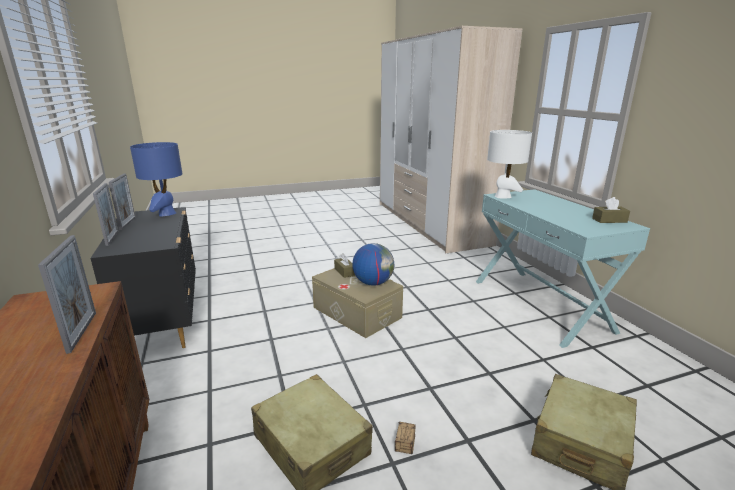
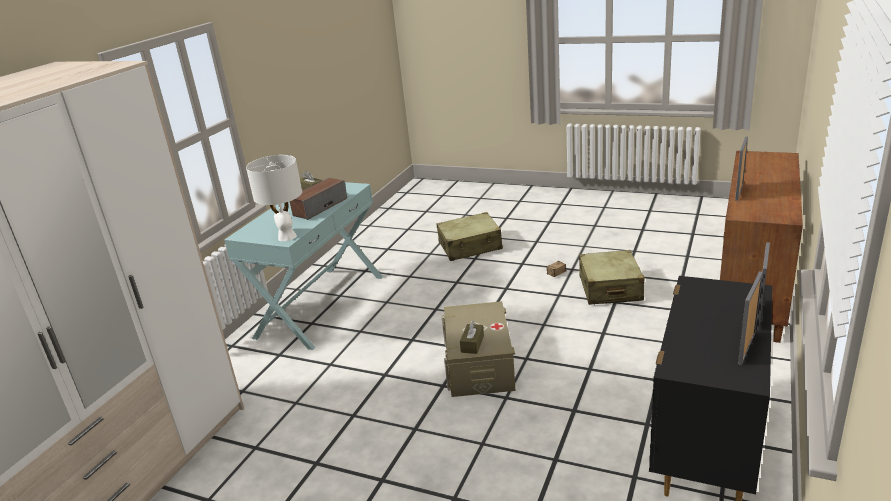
camera: 135 degrees left, 5 degrees up
(166, 213) = (687, 360): blue table lamp -> none
(373, 283) = (465, 318): globe -> none
(550, 212) = (320, 207): none -> speaker

